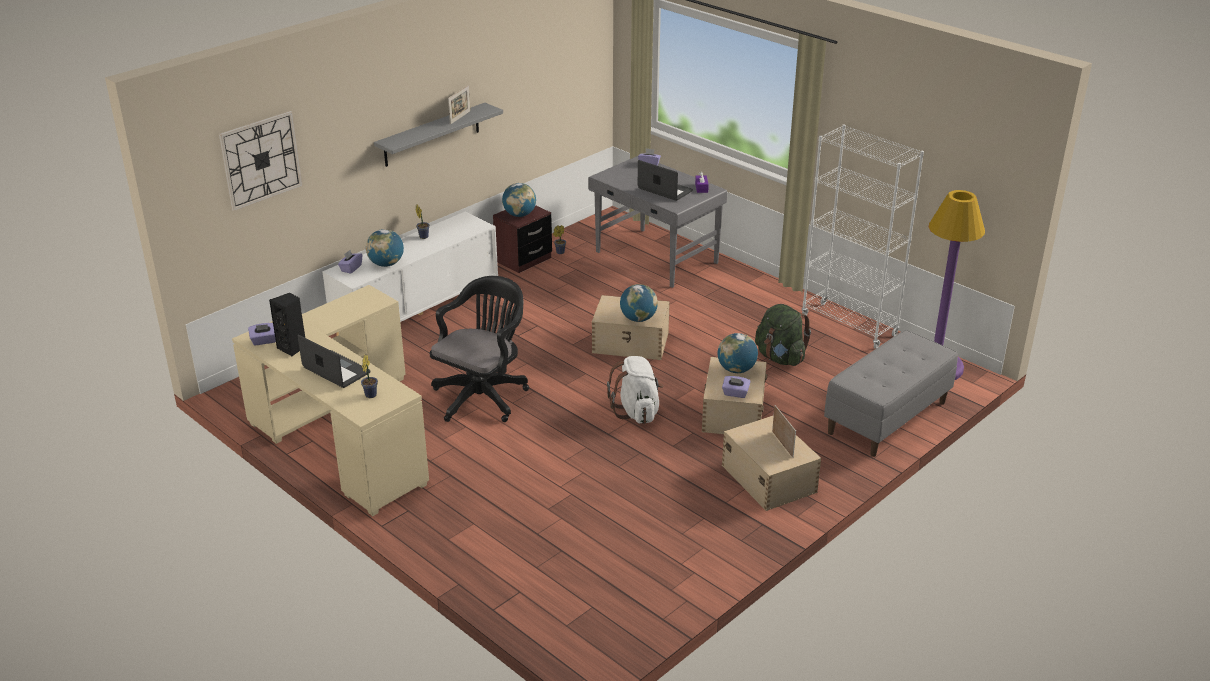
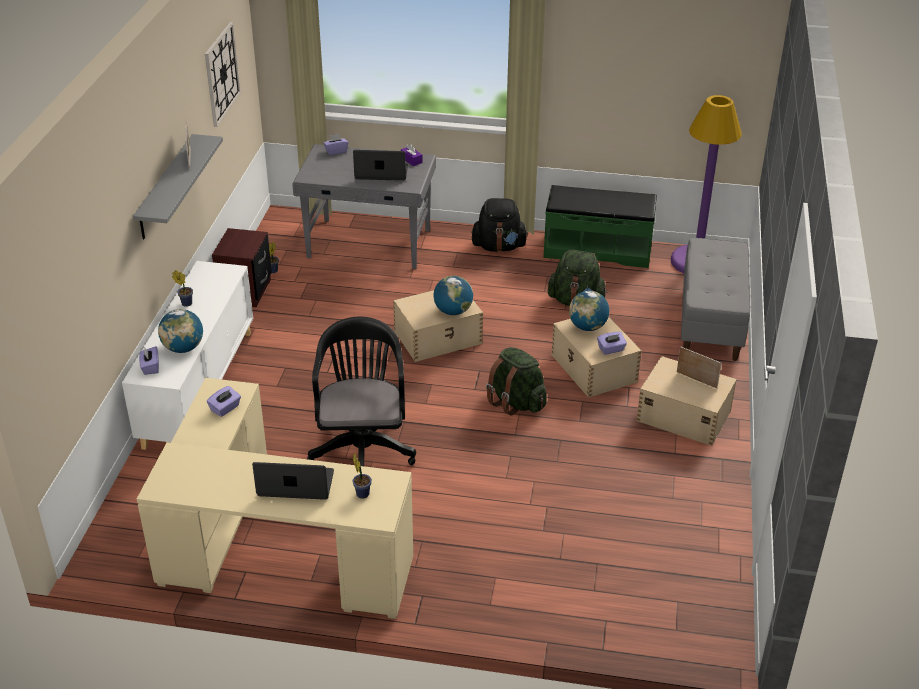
camera: 35 degrees left, 5 degrees up
(261, 160) = (64, 279): wall clock -> wall clock (221, 74)
(264, 341) = (177, 486): purple tissue box -> purple tissue box (225, 408)
(293, 348) = (219, 480): black speaker -> none
(519, 215) = (239, 245): globe -> none
(637, 412) = (516, 402): white backpack -> green backpack
(762, 294) = (499, 247): none -> black backpack
(849, 325) = (597, 250): white bookcase -> green bench

